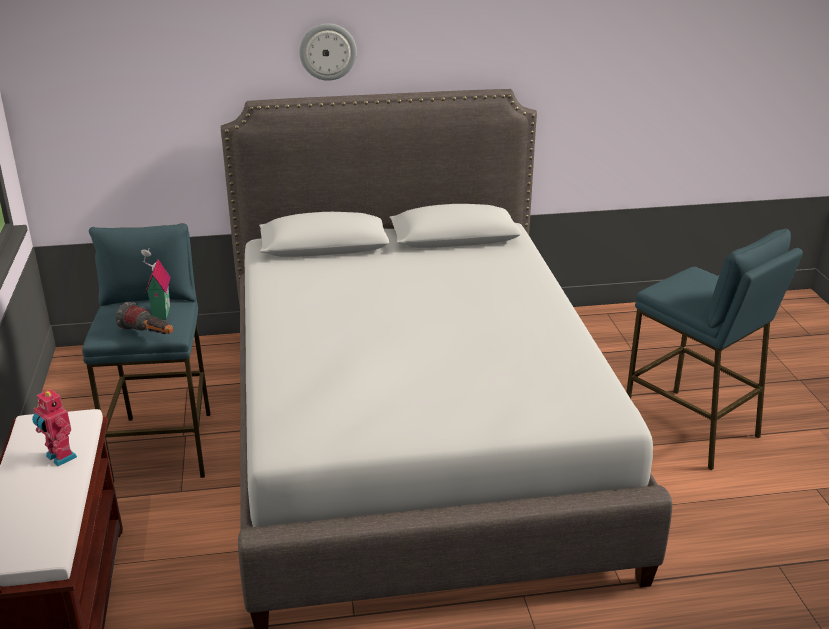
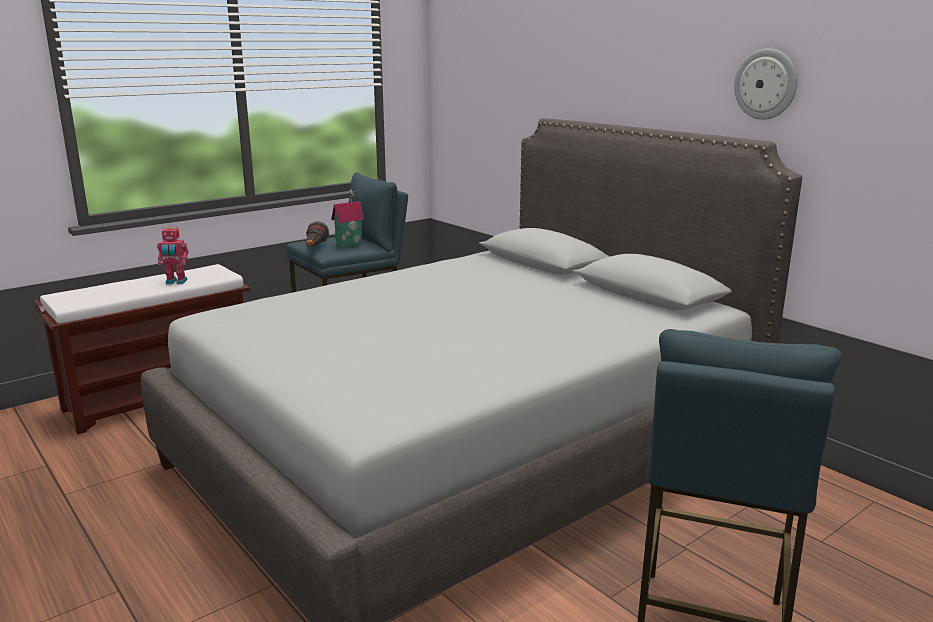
camera: 60 degrees right, 10 degrees down
(59, 457) = (176, 282): toy robot -> toy robot turned 105 degrees counterclockwise
(327, 51) = (616, 80): wall clock -> wall clock (766, 84)

